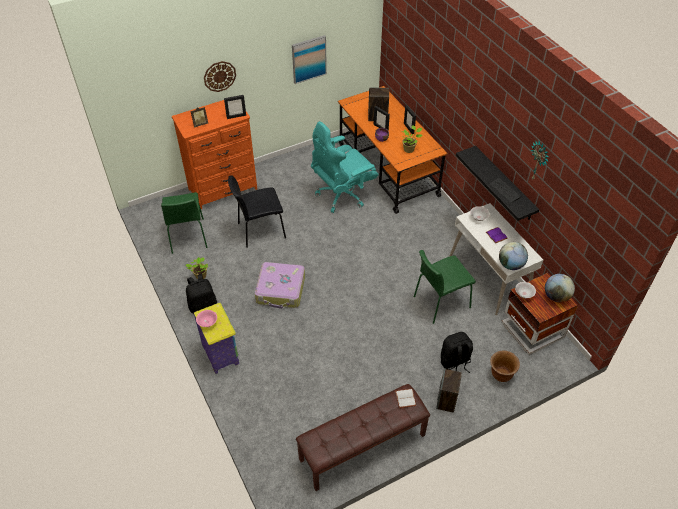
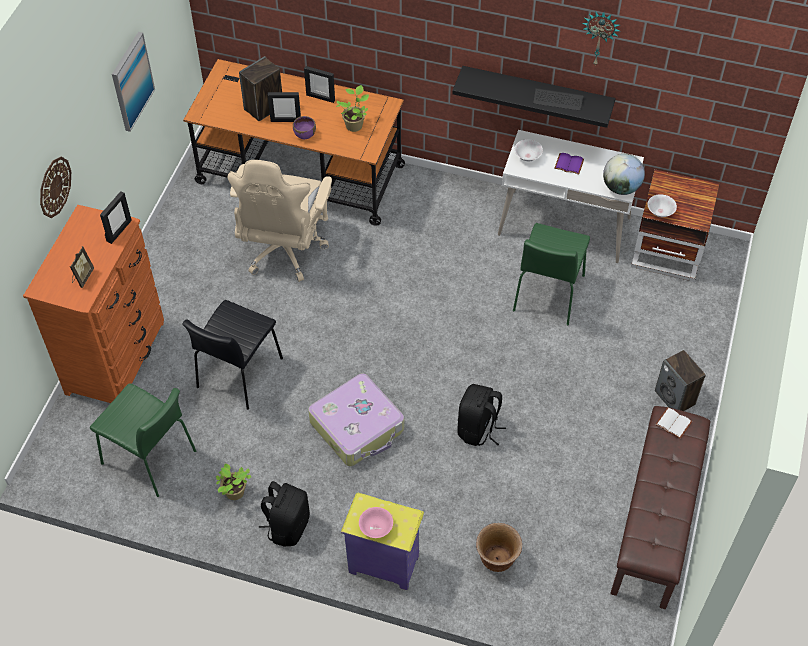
camera: 45 degrees left, 5 degrees up
(344, 194) = (285, 246): turquoise office chair -> beige office chair
(455, 362) = (637, 349): black backpack -> black backpack (478, 429)
(501, 375) = (693, 325): brown planter -> brown planter (497, 560)
(556, 296) = (691, 190): globe -> none

